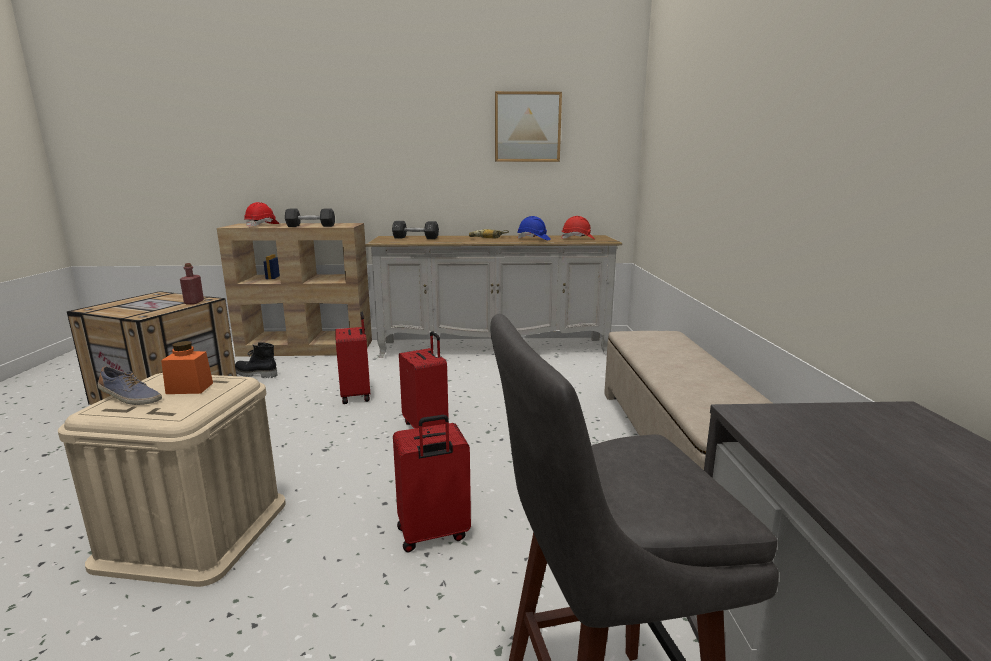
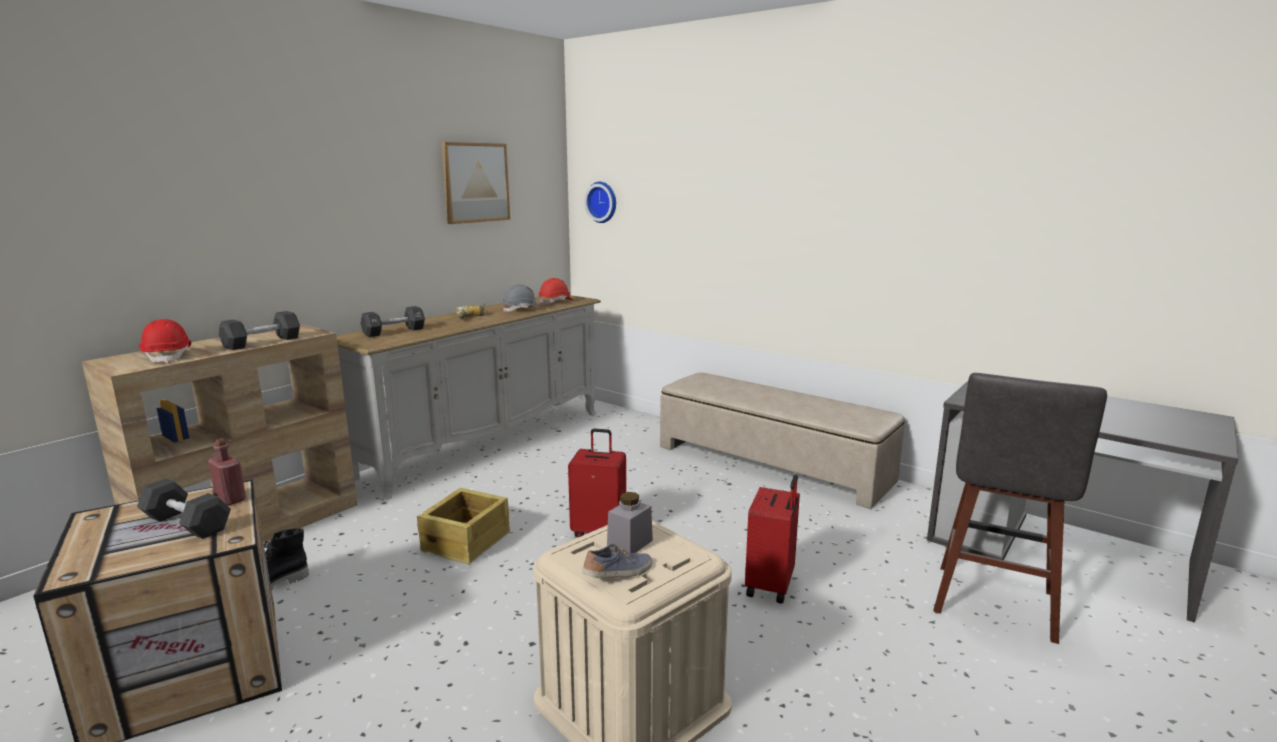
camera: 50 degrees left, 0 degrees up
(157, 305) = (187, 523): none -> black dumbbell
(189, 388) = (629, 543): orange jar -> grey jar
(357, 395) = (467, 541): red suitcase -> crate
(533, 239) = (522, 310): blue hard hat -> grey hard hat
(653, 146) = (602, 202): none -> wall clock

